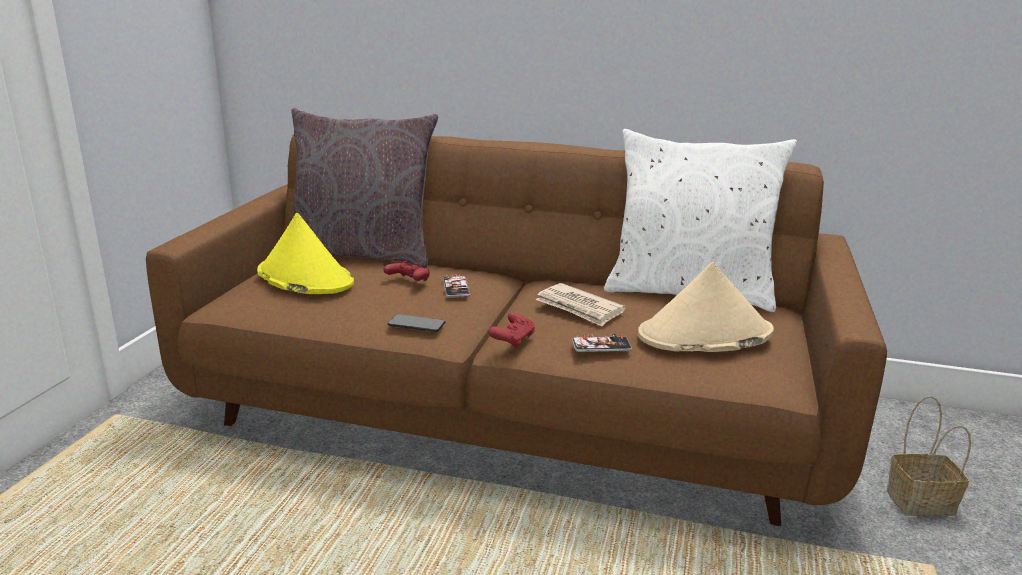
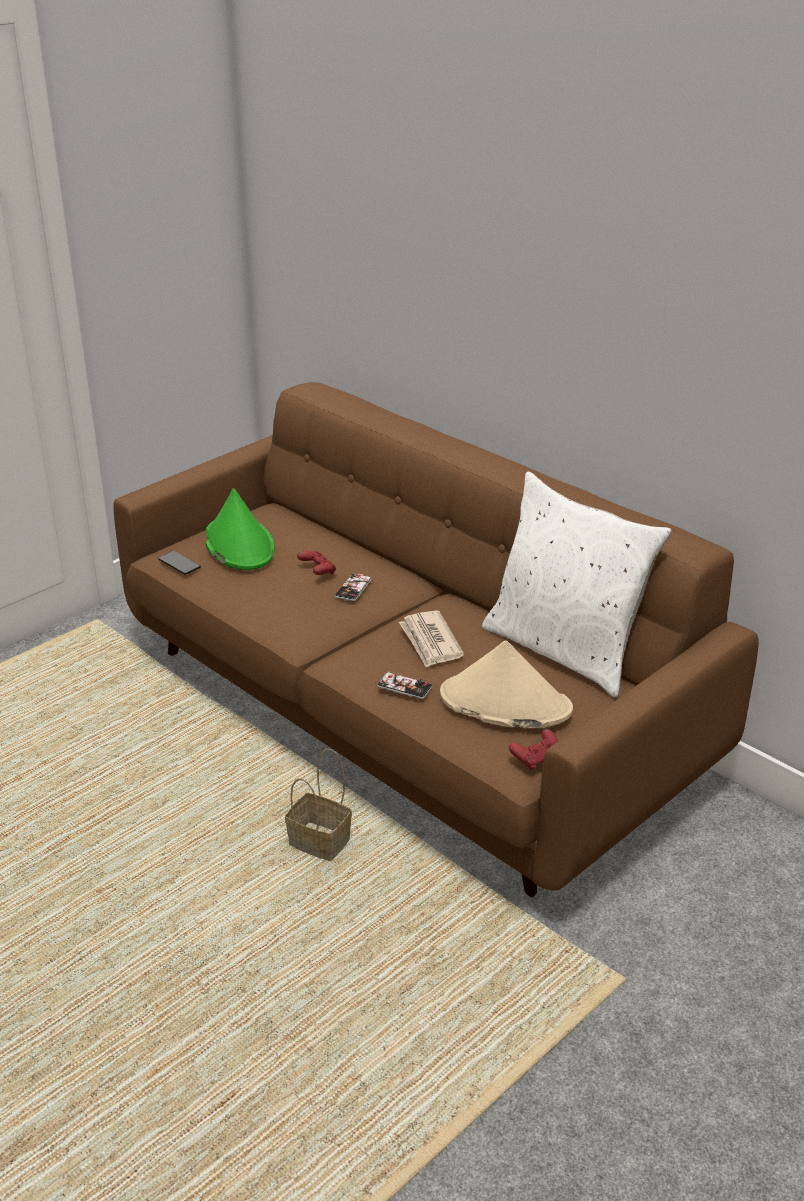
camera: 30 degrees right, 10 degrees up
(304, 278) = (239, 544): yellow hat -> green hat
(362, 254) = (316, 524): grey pillow -> none
(416, 324) = (283, 620): phone -> phone (179, 564)
(513, 340) = (343, 659): red game controller -> red game controller (536, 758)
(921, 501) = (695, 928): basket -> basket (322, 843)

